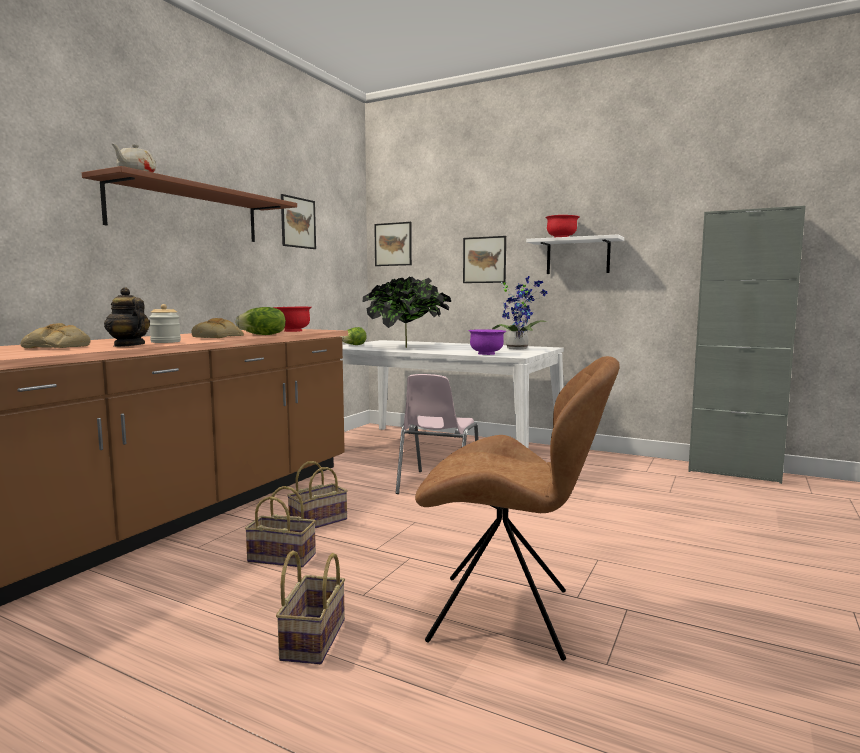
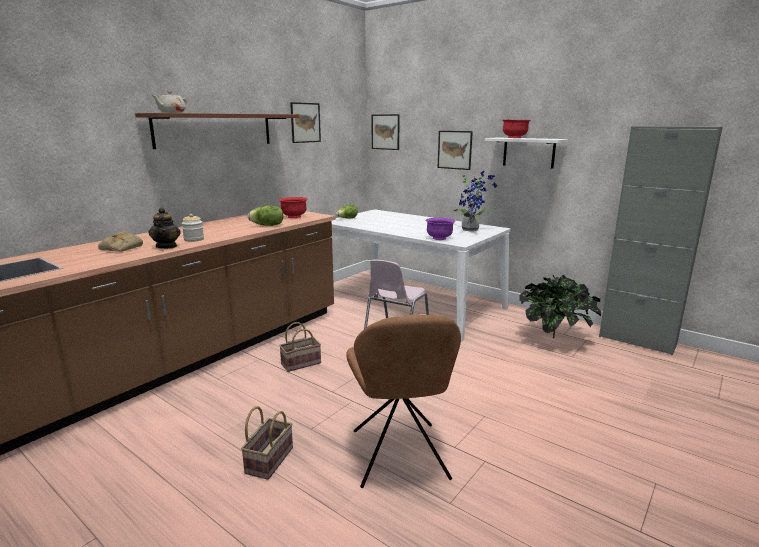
camera: 10 degrees right, 10 degrees up
(129, 345) = (167, 246): teapot -> teapot turned 150 degrees counterclockwise
(219, 337) = (235, 229): bread -> none
(284, 557) = (269, 392): basket -> none
(408, 347) = (386, 224): potted plant -> potted plant (555, 338)
(507, 616) = (399, 457): brown chair -> brown chair turned 60 degrees clockwise

